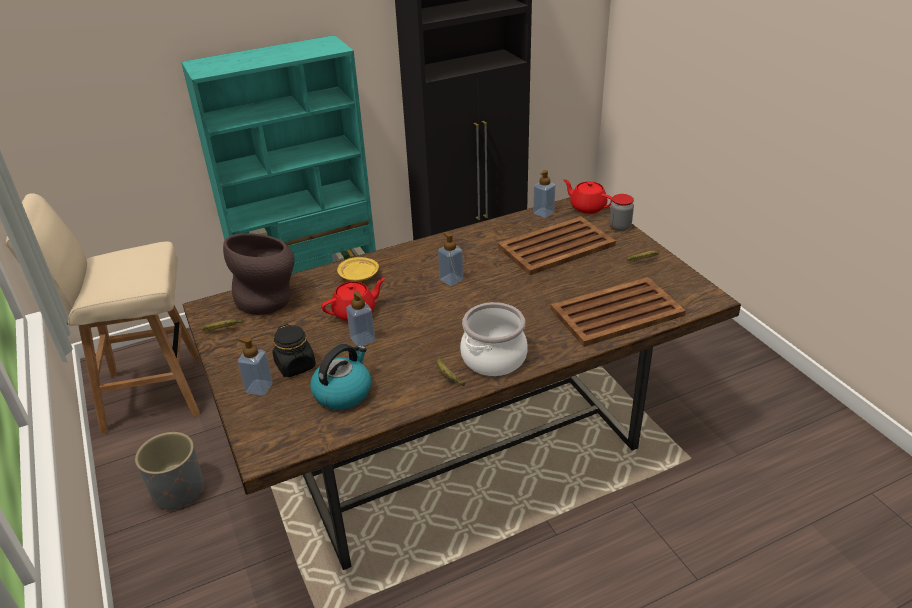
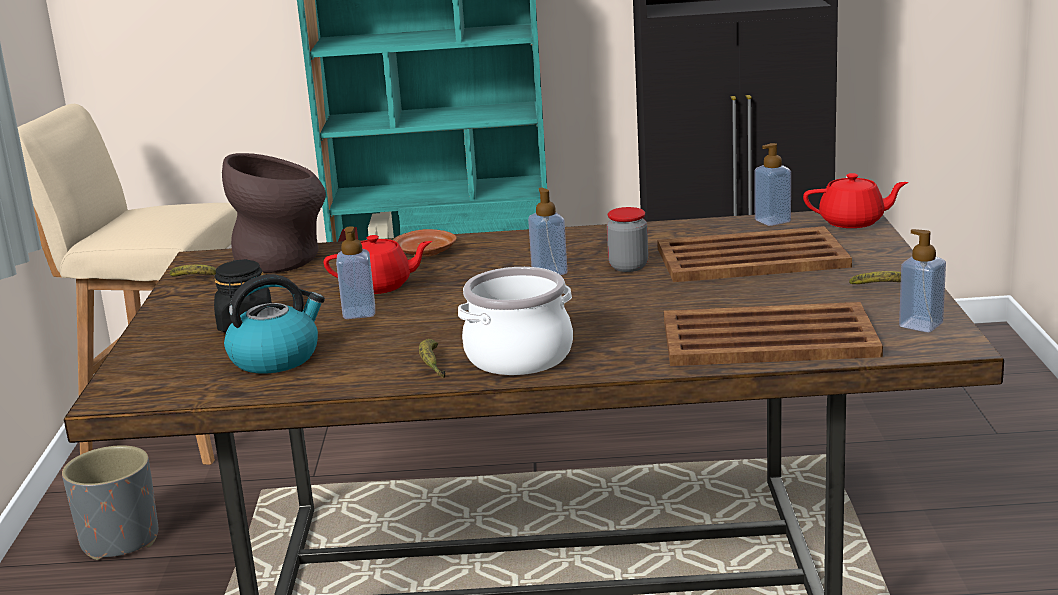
camera: 25 degrees right, 15 degrees down
(259, 388) = (179, 338): soap dispenser -> soap dispenser (921, 325)
(359, 275) = (425, 253): yellow plate -> brown plate
(587, 207) = (853, 222): red teapot -> red teapot turned 120 degrees clockwise
(620, 227) = (884, 248): jar -> jar (628, 267)

